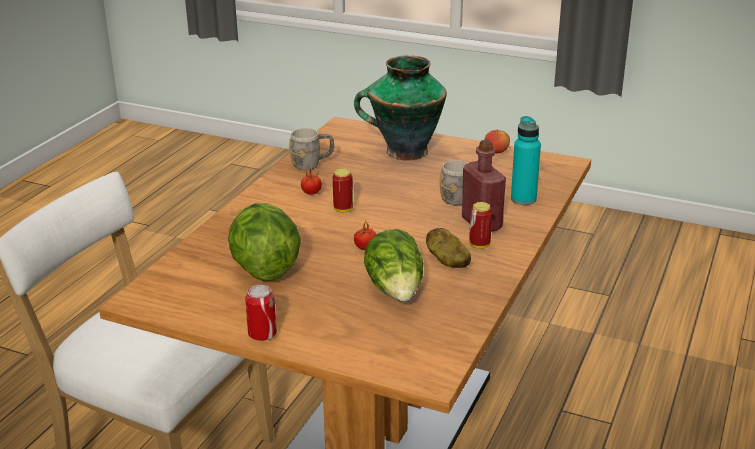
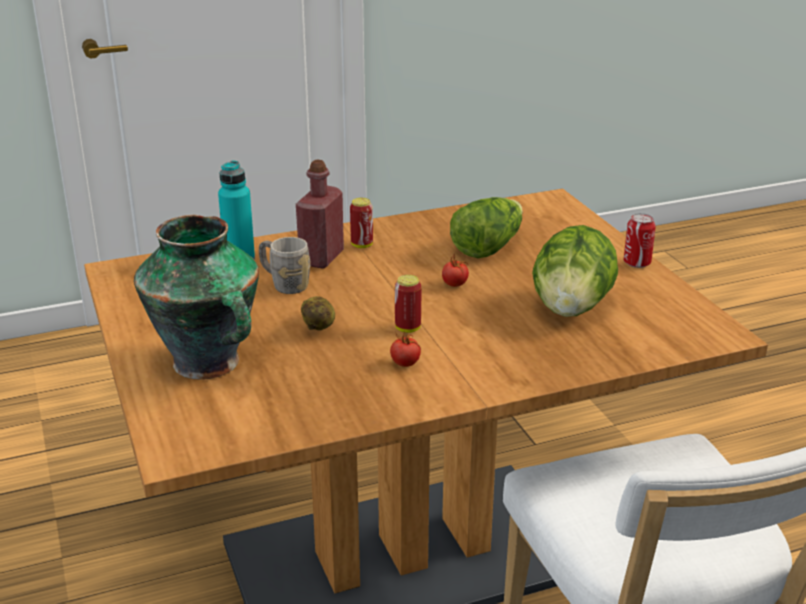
camera: 135 degrees left, 0 degrees up
(312, 164) = (336, 404): grey mug -> none
(447, 261) = (410, 247): potato -> potato (319, 326)
(496, 151) = (129, 313): apple -> none

